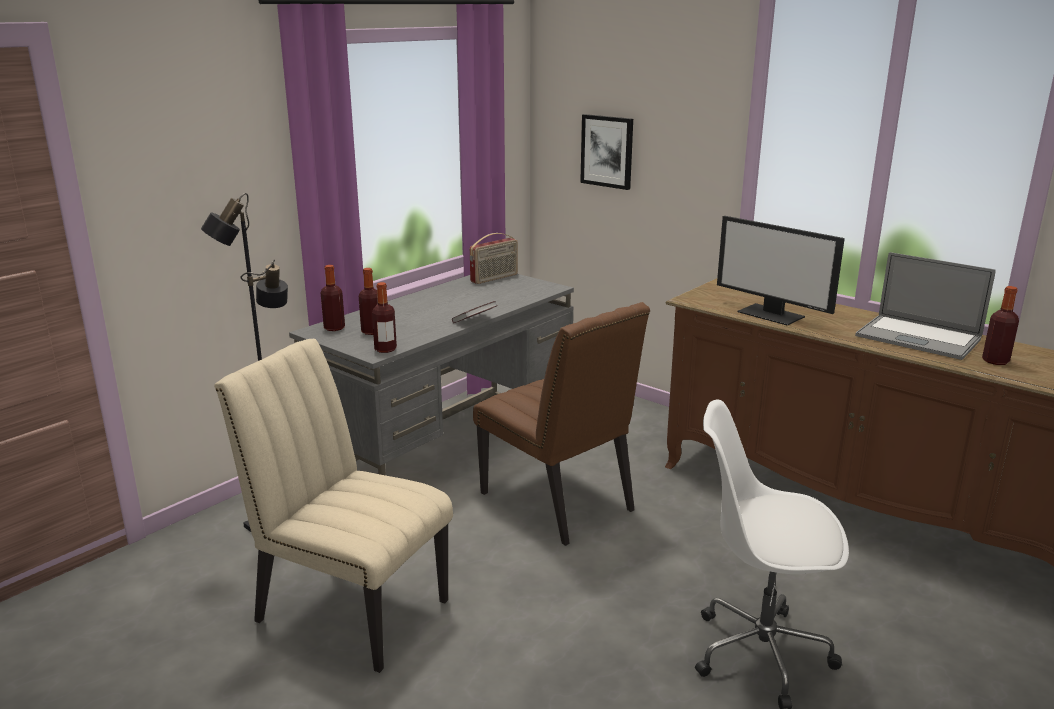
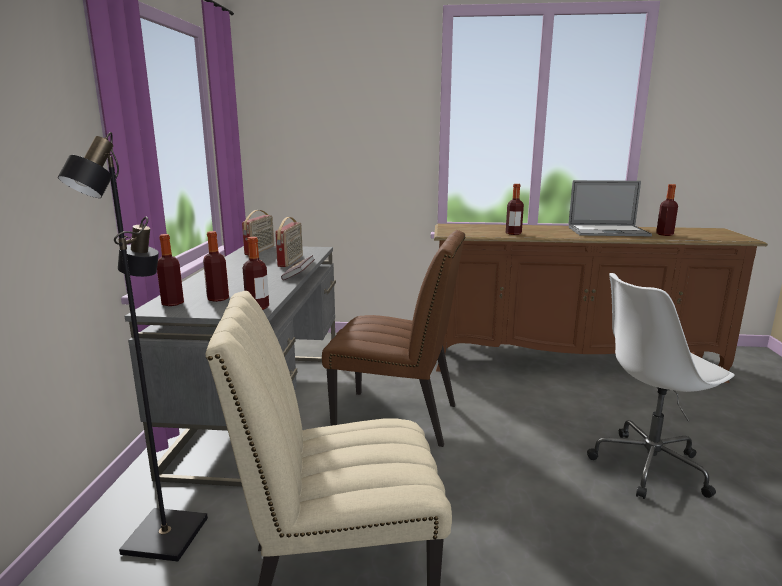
camera: 35 degrees left, 5 degrees down
(499, 299) = (291, 261): none -> radio
(607, 151) = (319, 142): picture -> none
(772, 314) = (513, 233): monitor -> bottle

